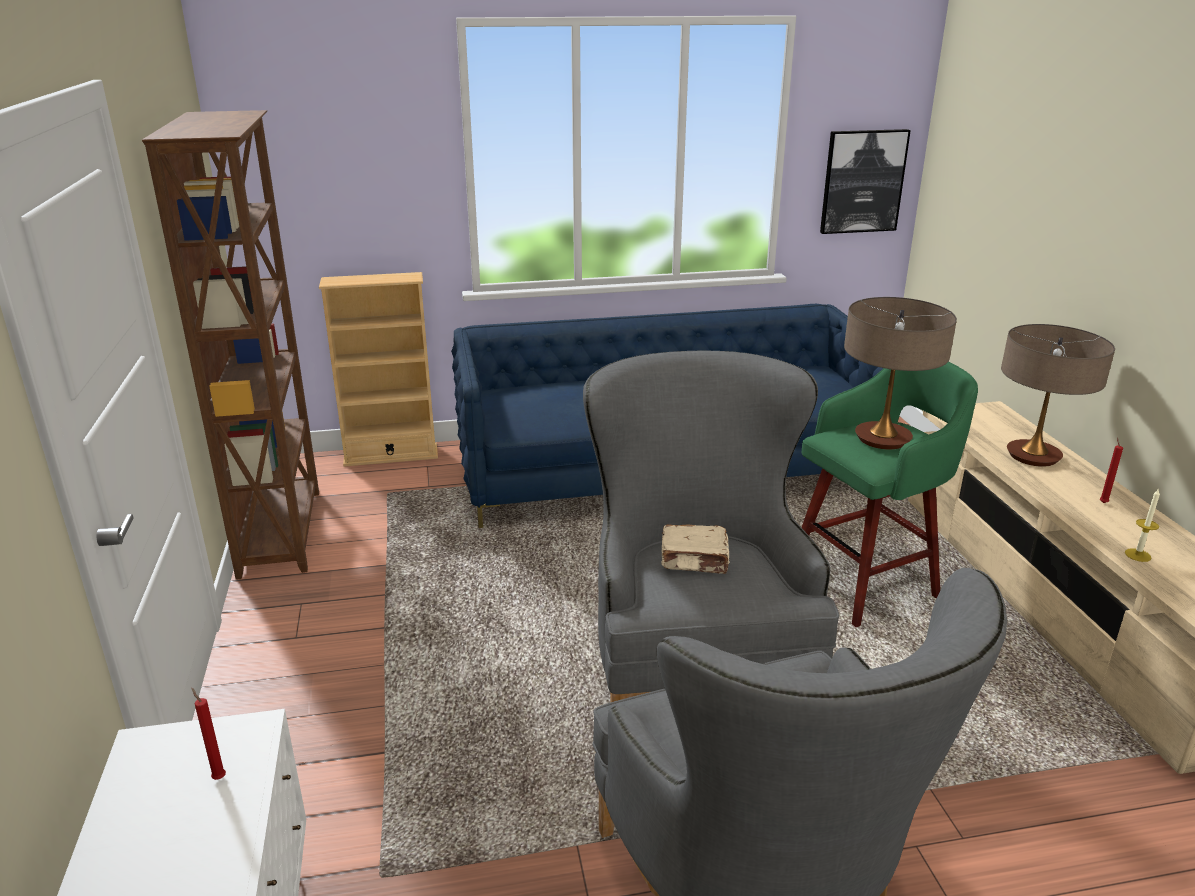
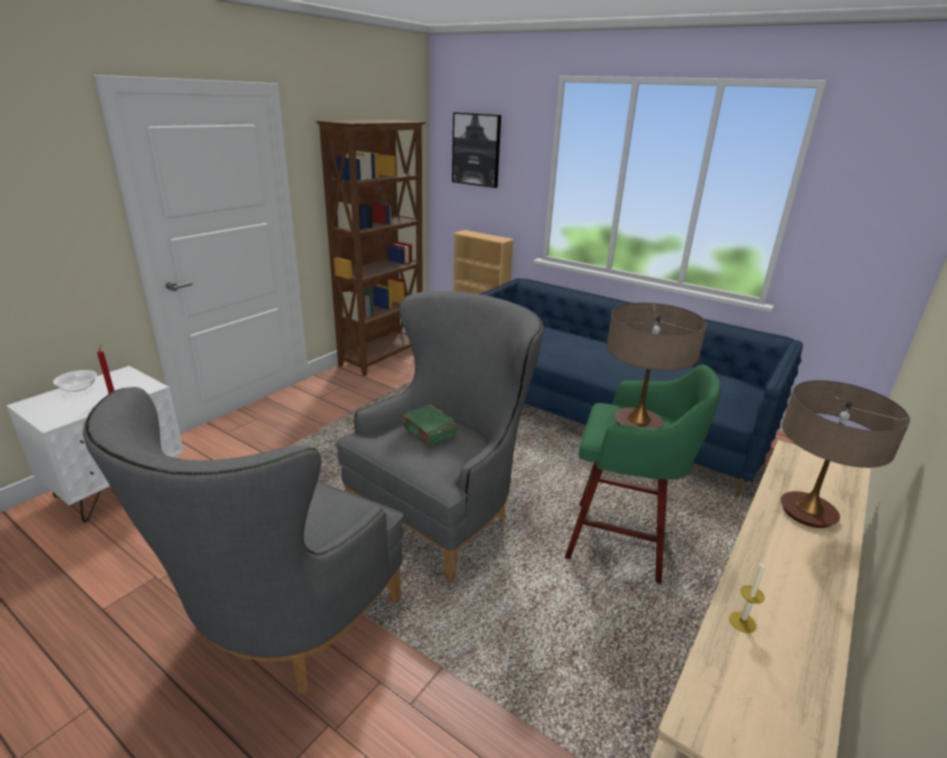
camera: 45 degrees right, 0 degrees up
(121, 814) = (78, 388): none -> bowl
(695, 560) = (429, 433): beige book -> green book
(862, 181) = (873, 241): picture -> picture (476, 150)
(1102, 502) = (801, 574): red candle -> none

